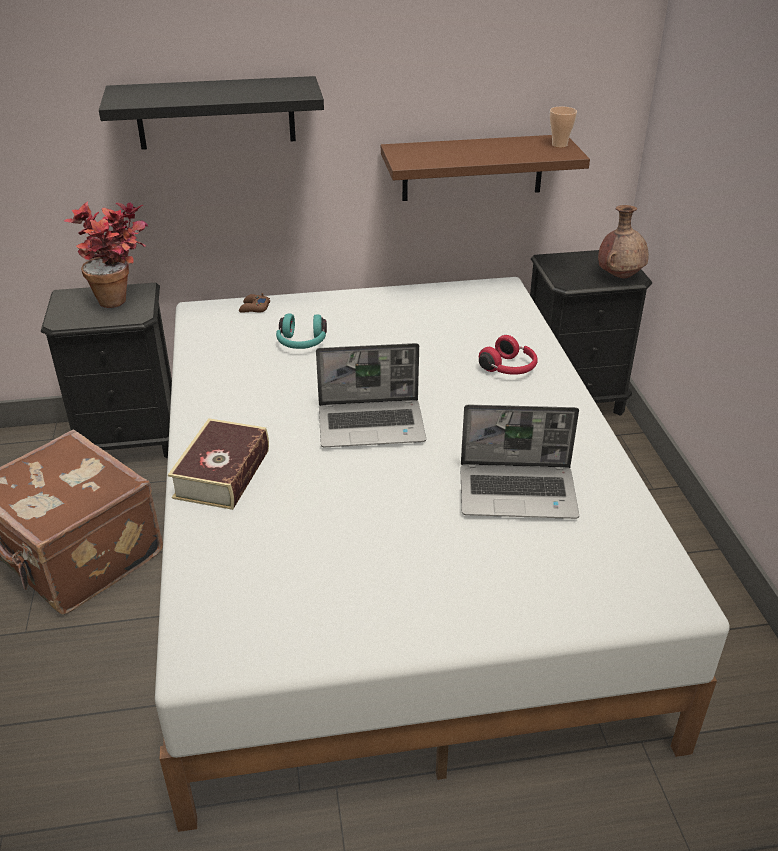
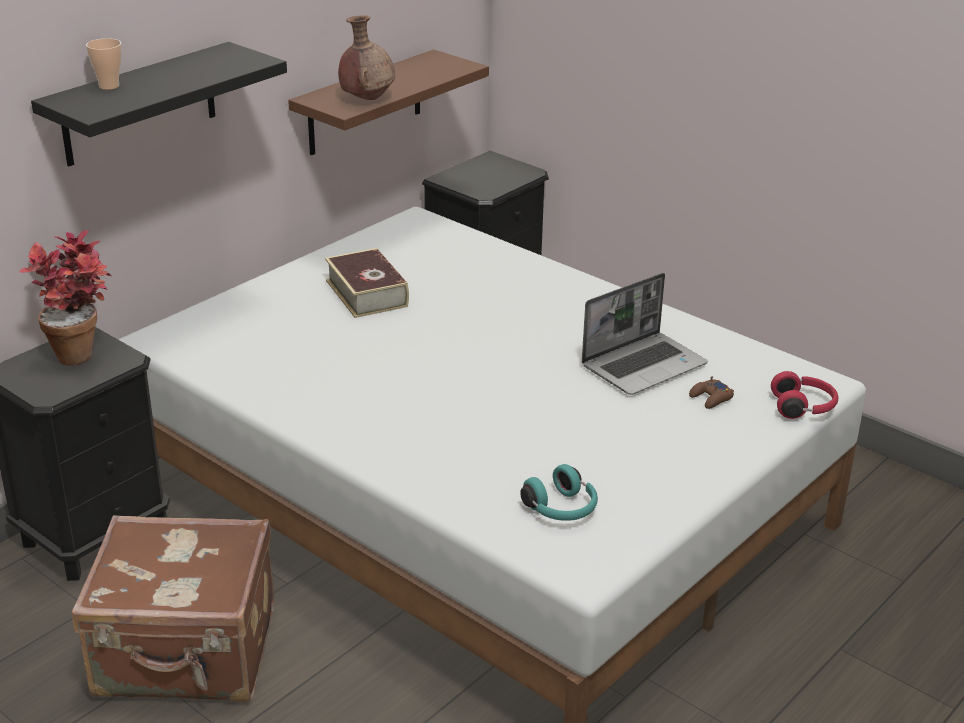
camera: 40 degrees left, 5 degrees down
(222, 474) = (402, 453): book -> book (367, 293)
(254, 308) = (210, 316): brown game controller -> brown game controller (711, 398)
(301, 343) = (307, 328): turquoise headphones -> turquoise headphones (562, 509)
(372, 425) = (469, 366): laptop -> none
(509, 368) = (515, 282): red headphones -> red headphones (803, 407)
(559, 145) = (446, 60): cup -> cup (109, 86)
(620, 276) = (519, 174): brown vase -> brown vase (367, 99)

